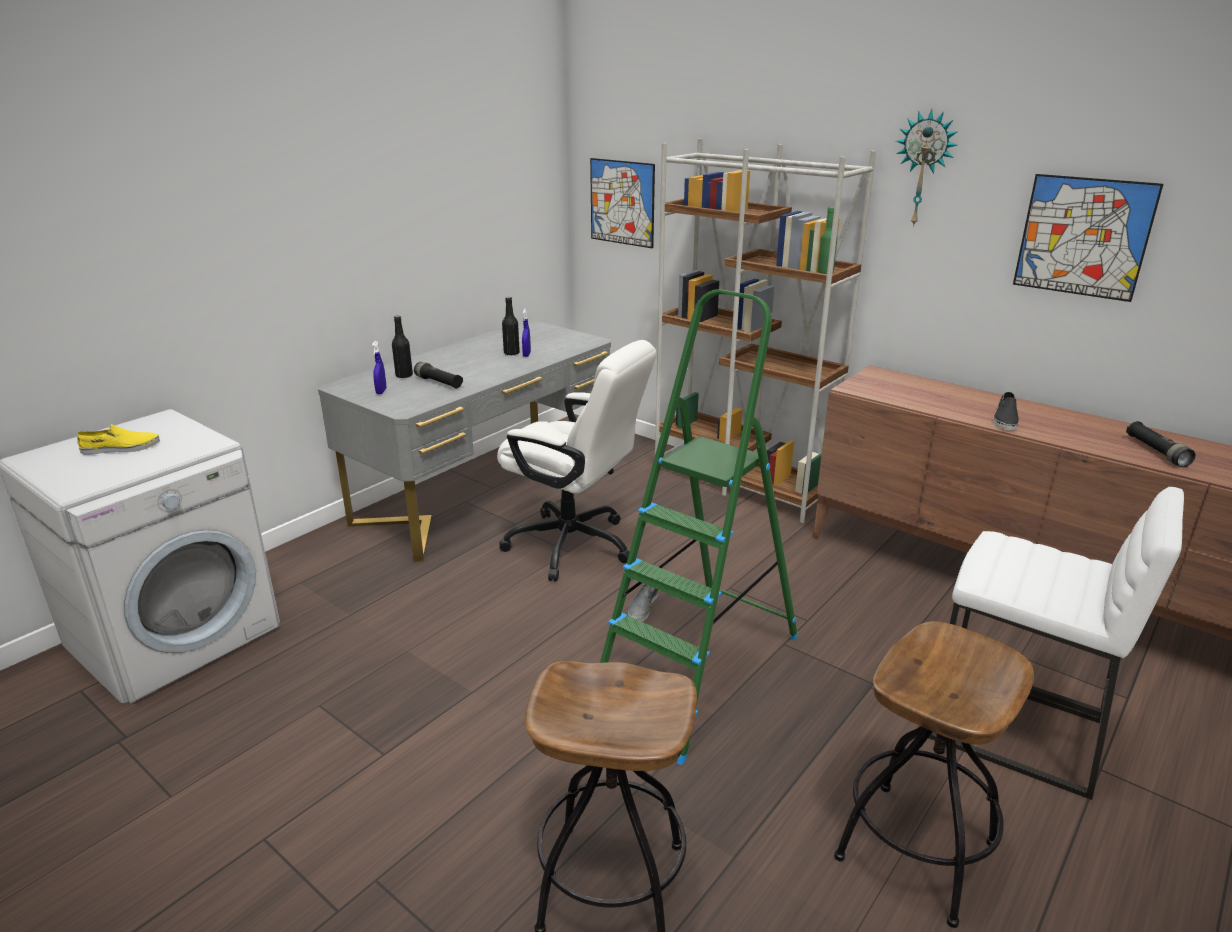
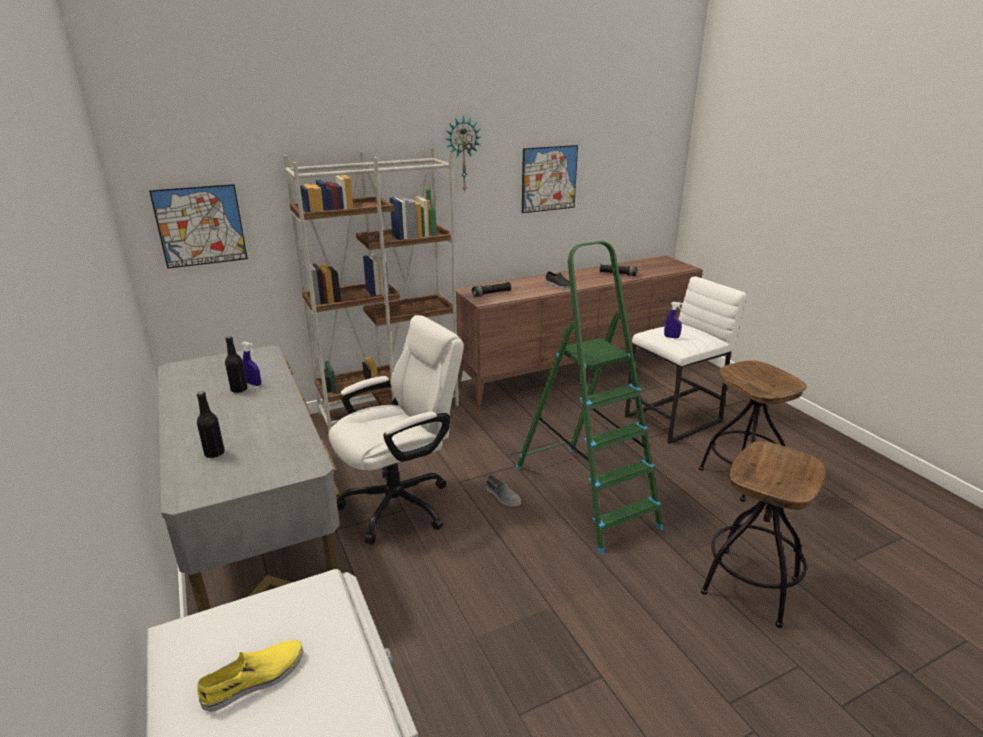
camera: 65 degrees left, 0 degrees up
(120, 448) = (255, 679): yellow shoe -> yellow shoe turned 45 degrees clockwise
(381, 391) = (242, 473): blue spray bottle -> blue spray bottle (671, 337)
(438, 383) = (263, 437): black flashlight -> black flashlight (491, 294)

